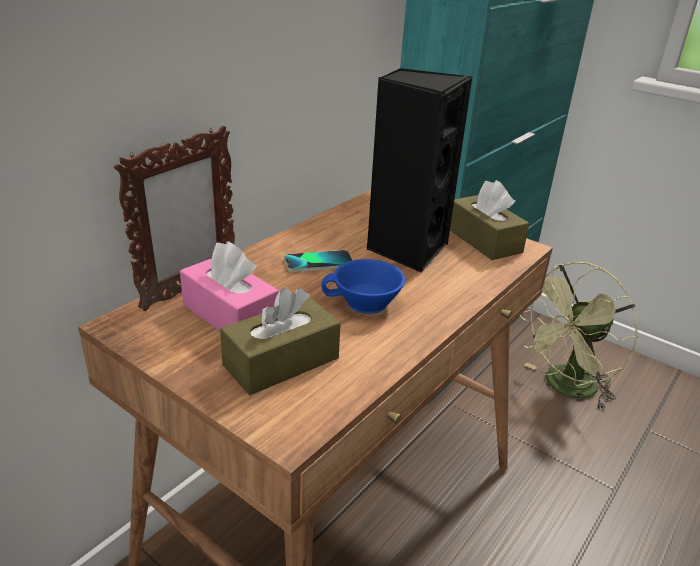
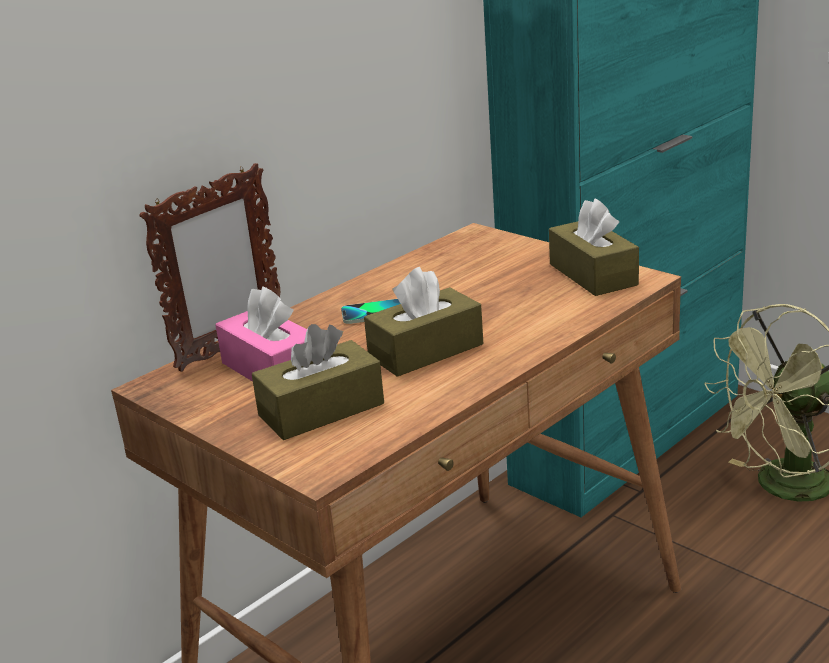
camera: 10 degrees right, 5 degrees down
(364, 303) = (426, 351): blue cup -> brown tissue box
(406, 249) = (491, 291): black speaker -> none

